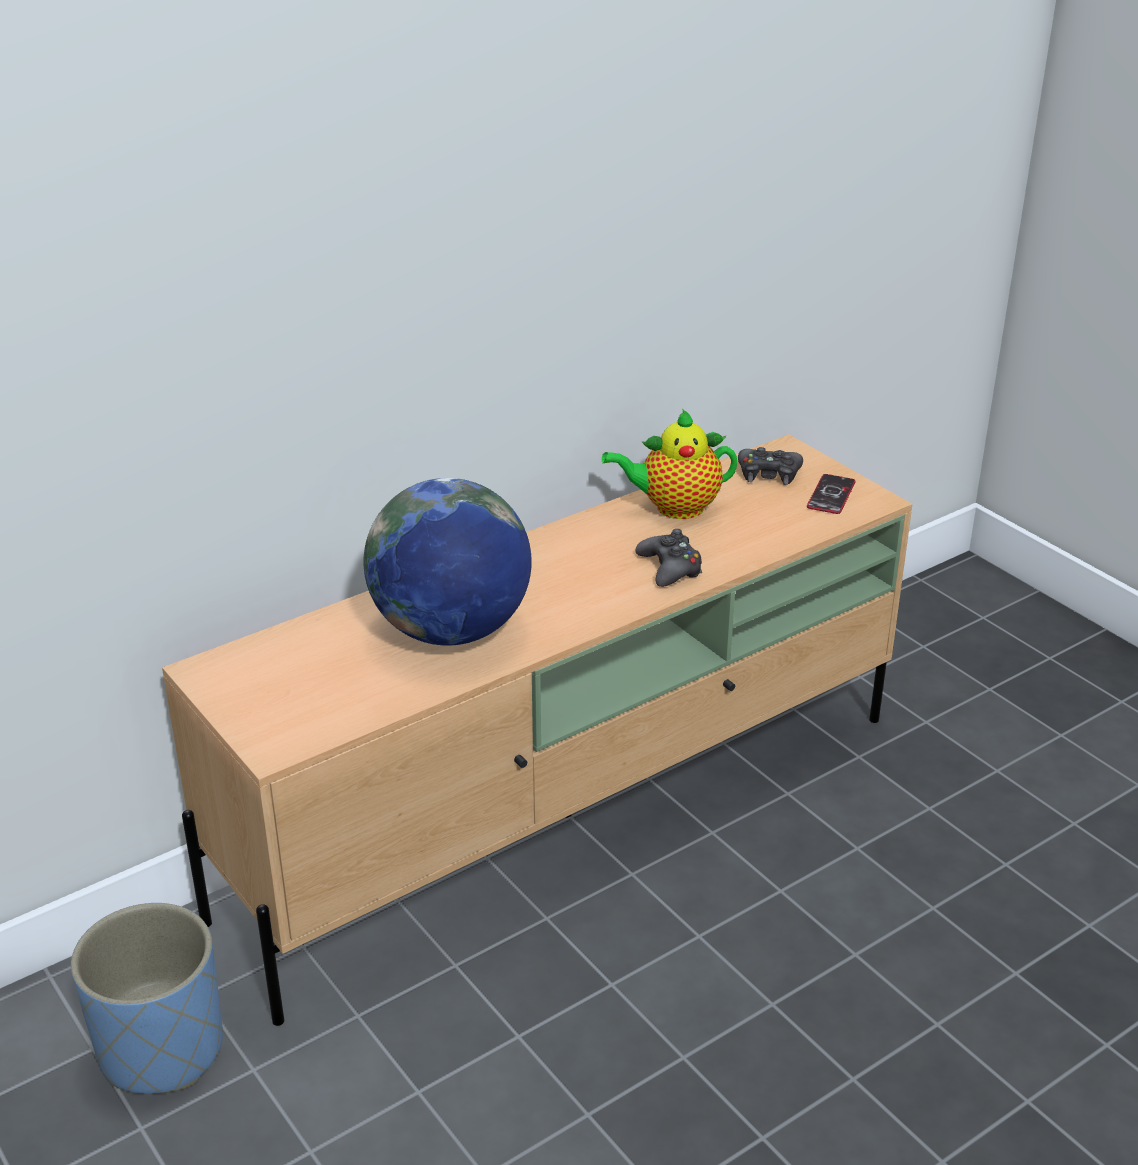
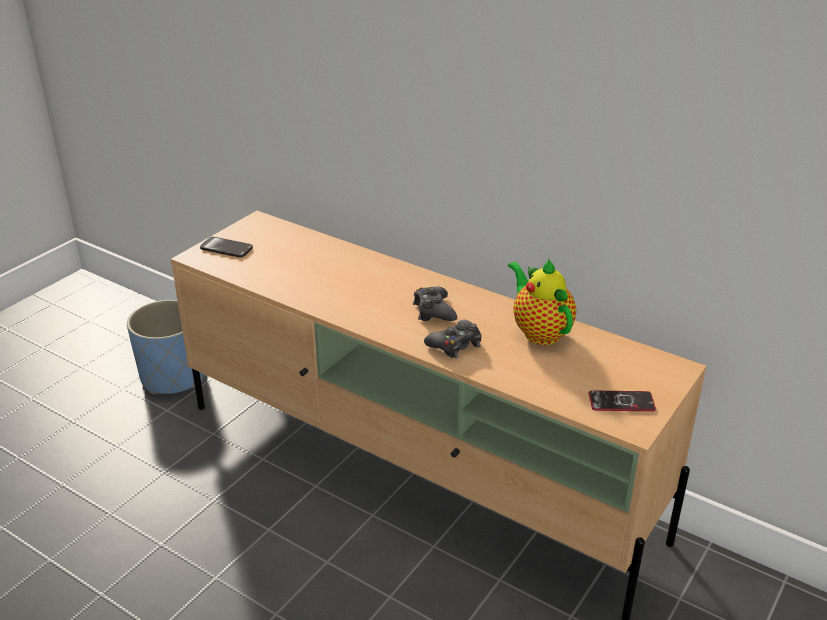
camera: 70 degrees right, 0 degrees up
(274, 714) = (226, 248): none -> phone
(450, 630) = (332, 280): globe -> none
(769, 474) = (628, 365): black game controller -> black game controller (433, 311)

